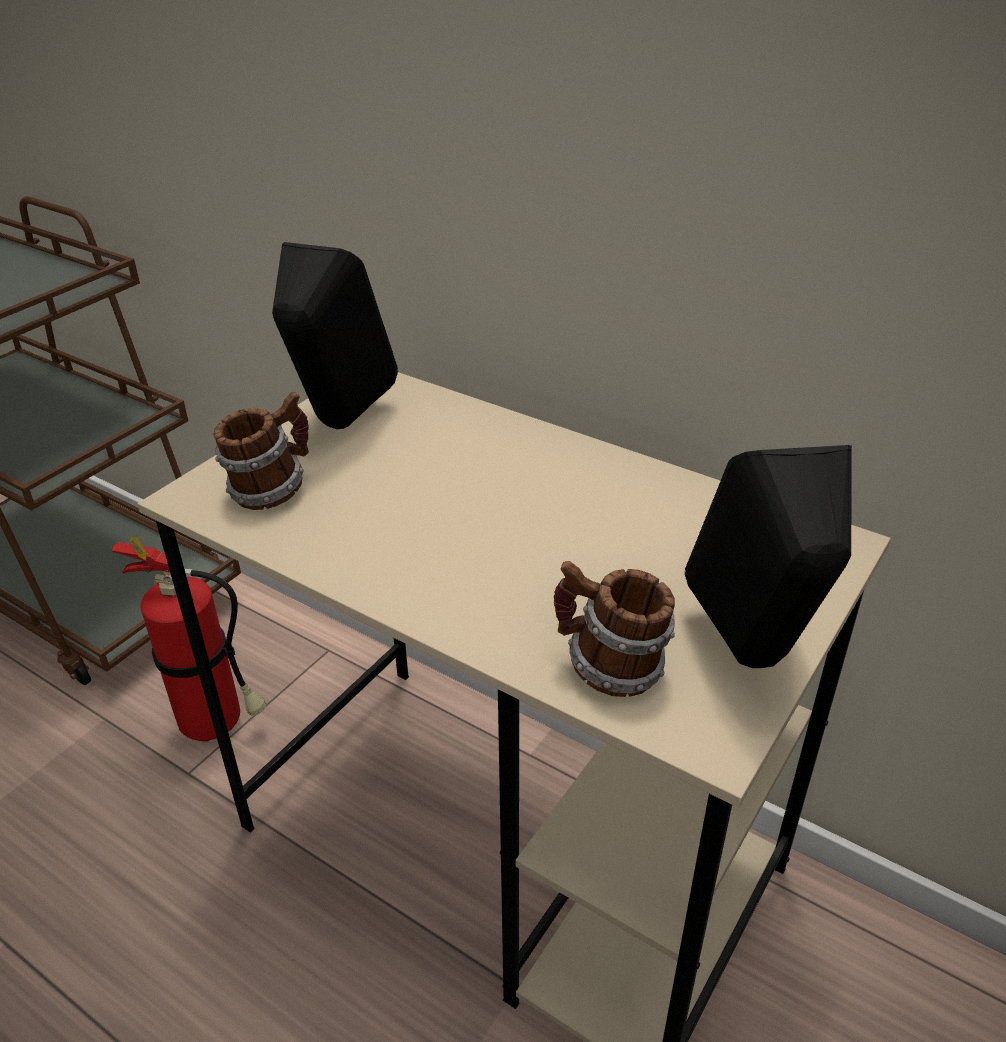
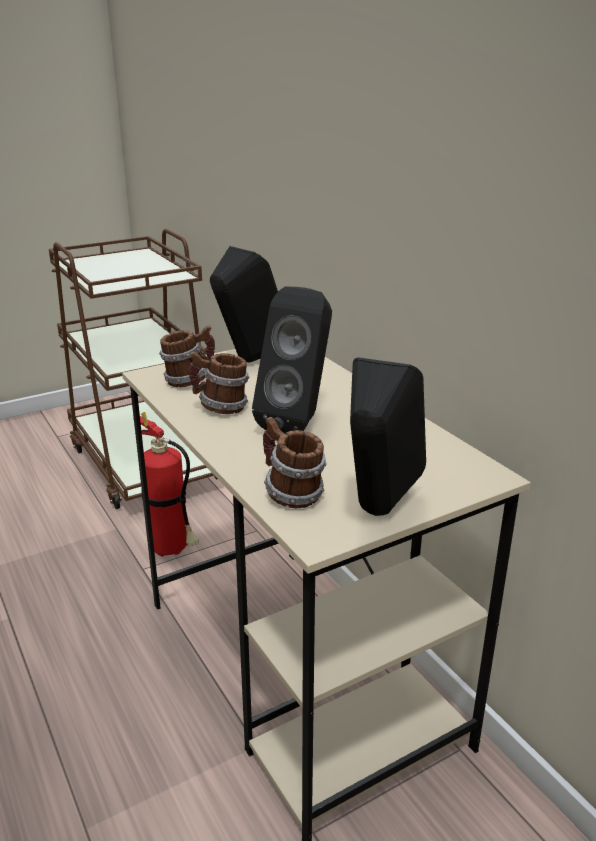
camera: 25 degrees right, 10 degrees down
(368, 532) = (221, 408): none -> mug
(512, 526) = (299, 423): none -> black speaker

